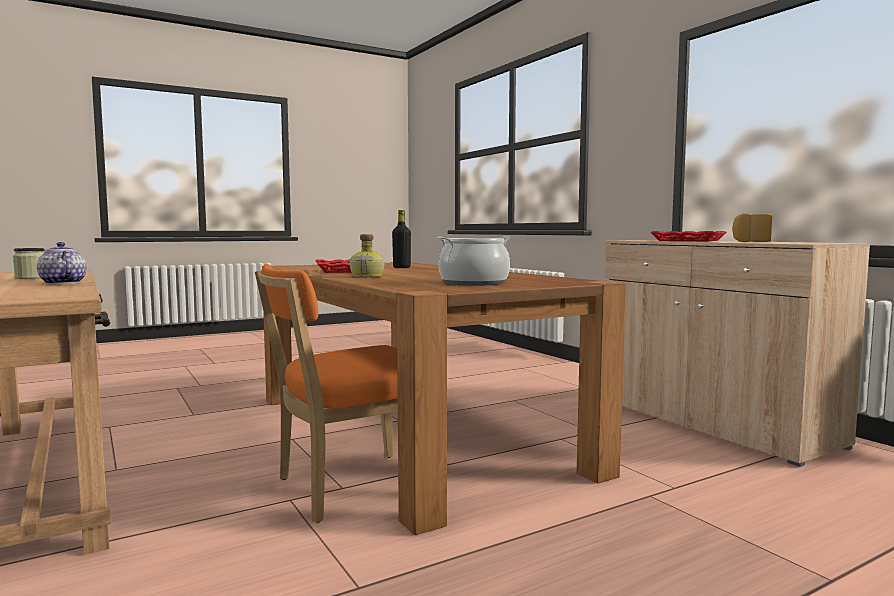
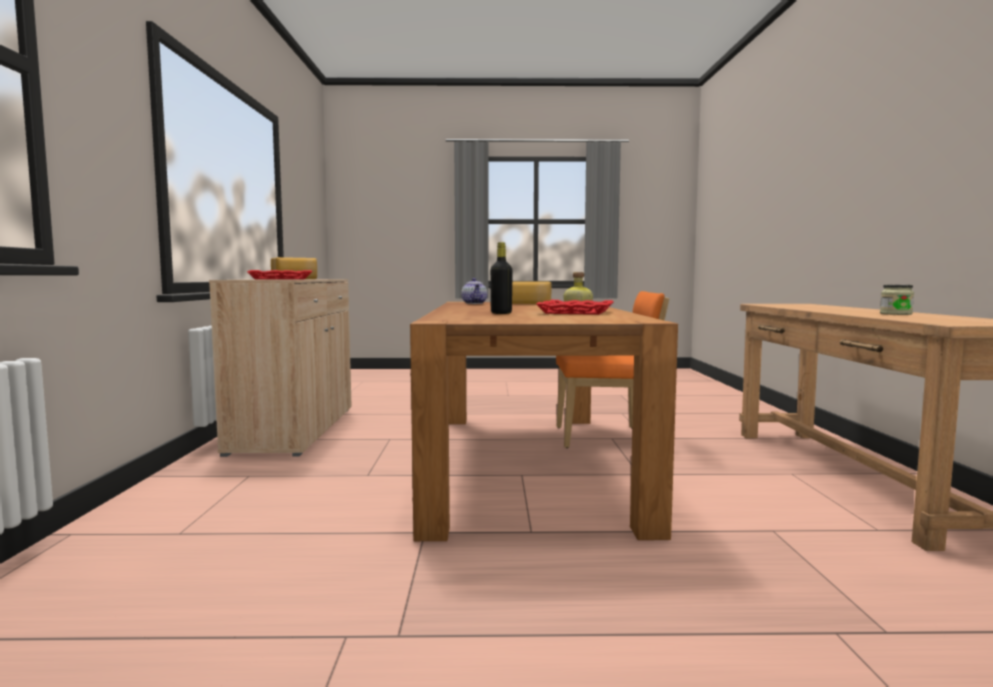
camera: 150 degrees left, 0 degrees up
(62, 283) = (819, 309): teapot -> teapot (474, 303)
(473, 283) = (530, 303): cooking pot -> bread

